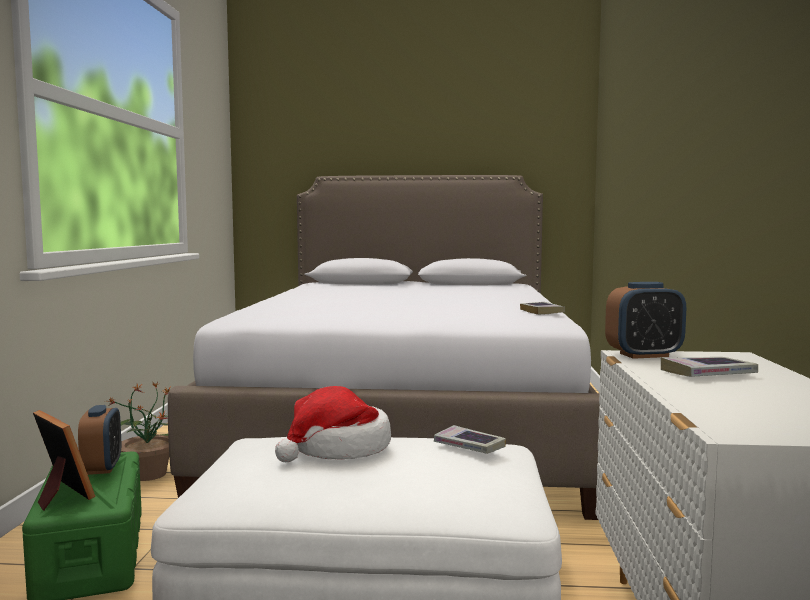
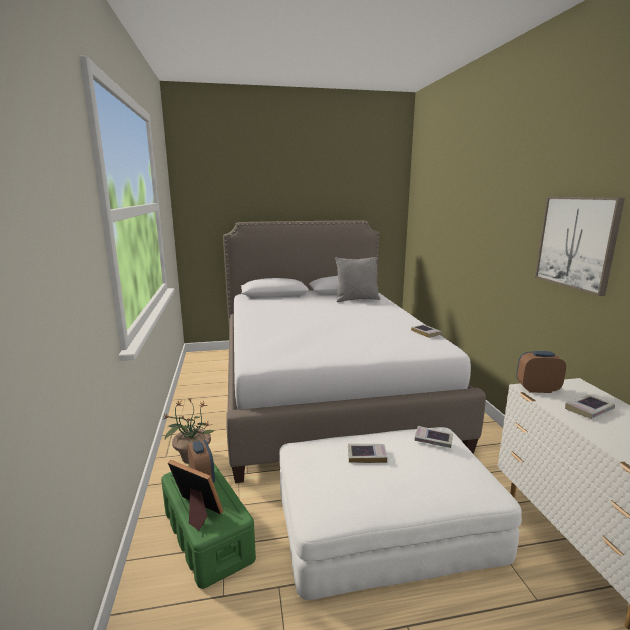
camera: 15 degrees left, 10 degrees up
(338, 449) = (366, 455): hat -> book
(481, 288) = (357, 300): none -> grey pillow
(644, 355) = (537, 389): alarm clock -> alarm clock turned 150 degrees counterclockwise
(746, 116) = (577, 242): none -> picture

